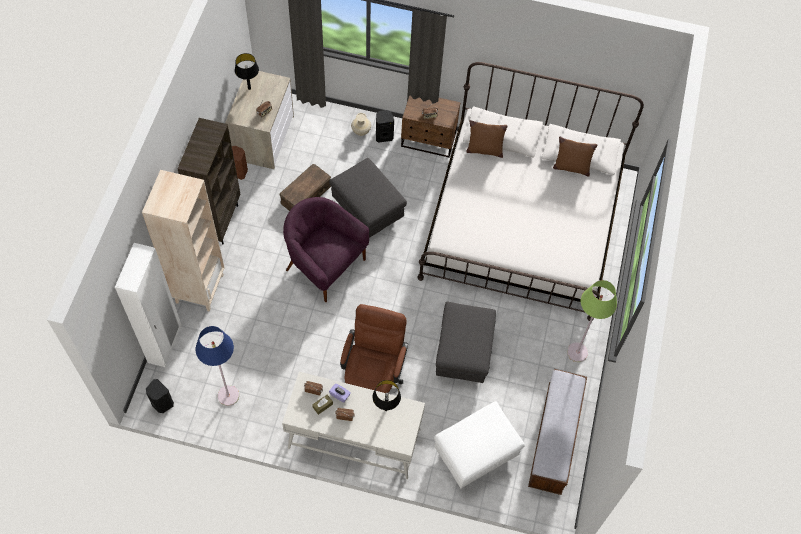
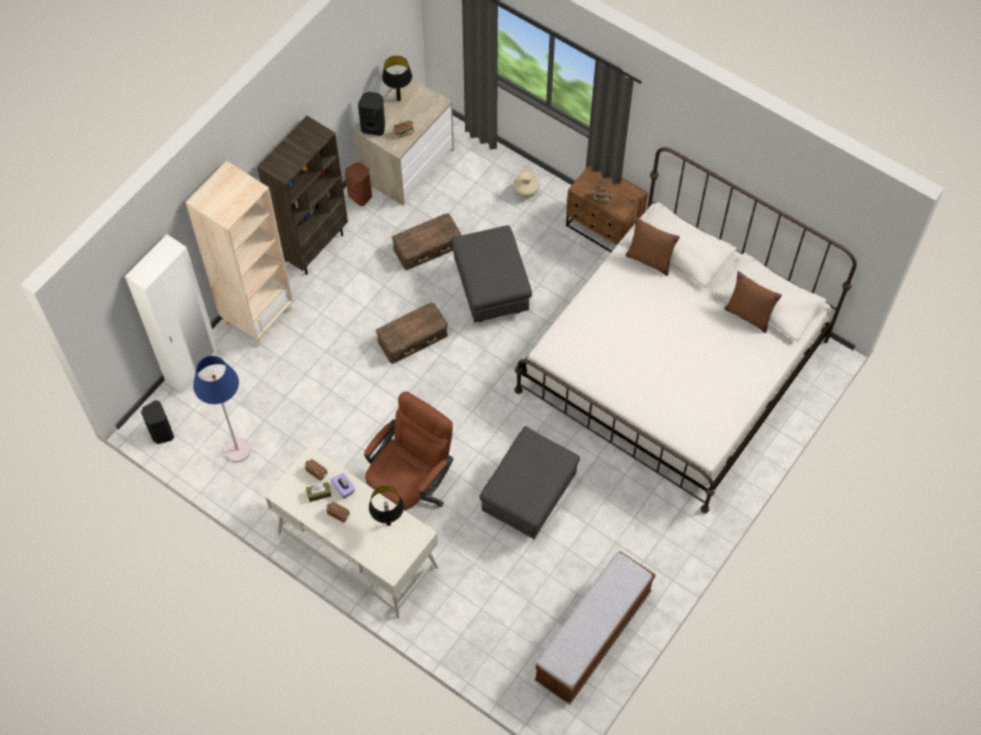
camera: 25 degrees right, 0 degrees up
(324, 265) = (412, 337): purple armchair -> brown storage box
(383, 136) = (551, 206): black speaker -> black speaker (374, 127)
(475, 455) = (489, 620): white ottoman -> none
(577, 352) = (669, 545): green floor lamp -> none

